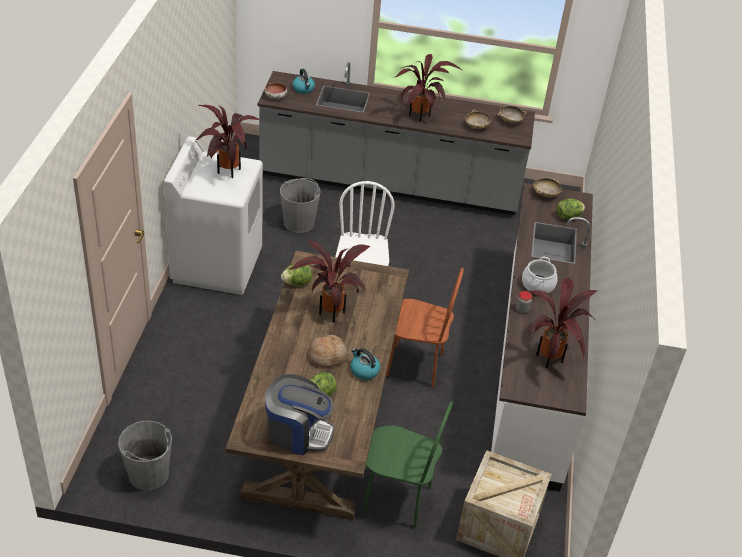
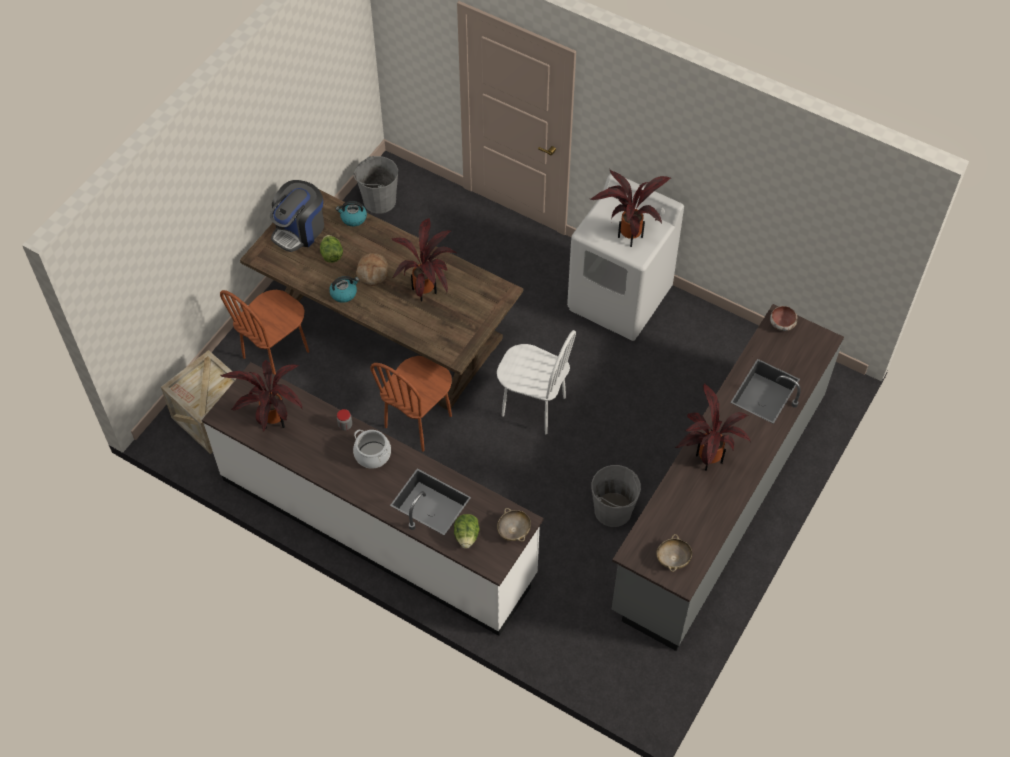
camera: 115 degrees right, 15 degrees up
(297, 283) = (475, 276): lettuce -> none
(299, 223) = (669, 388): grey bucket -> grey bucket (613, 510)
(303, 89) = (794, 356): kettle -> kettle (353, 218)
(397, 499) = (276, 355): green chair -> brown chair
(476, 127) = (669, 514): beige bowl -> none

